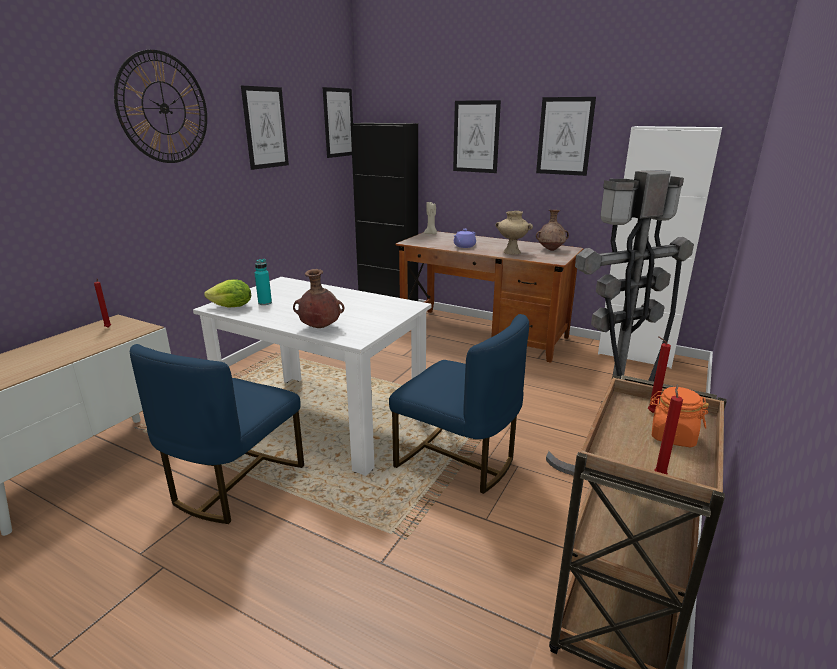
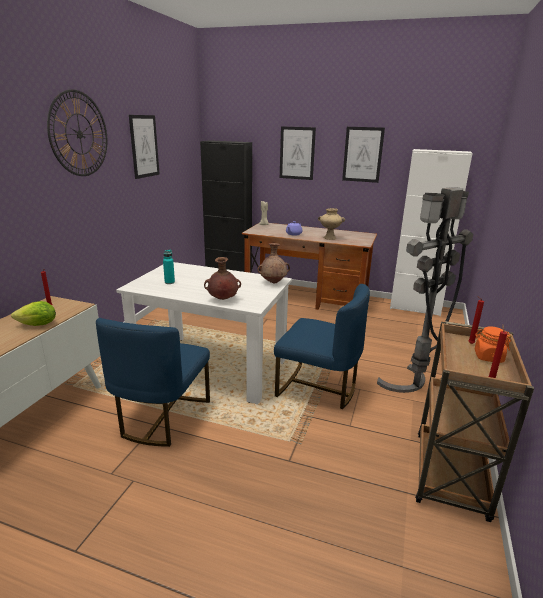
camera: 10 degrees left, 0 degrees up
(232, 307) = (146, 286): lettuce -> lettuce (38, 325)
(338, 122) = (190, 140): picture -> none
(551, 250) = (356, 235): brown vase -> brown vase (273, 282)

